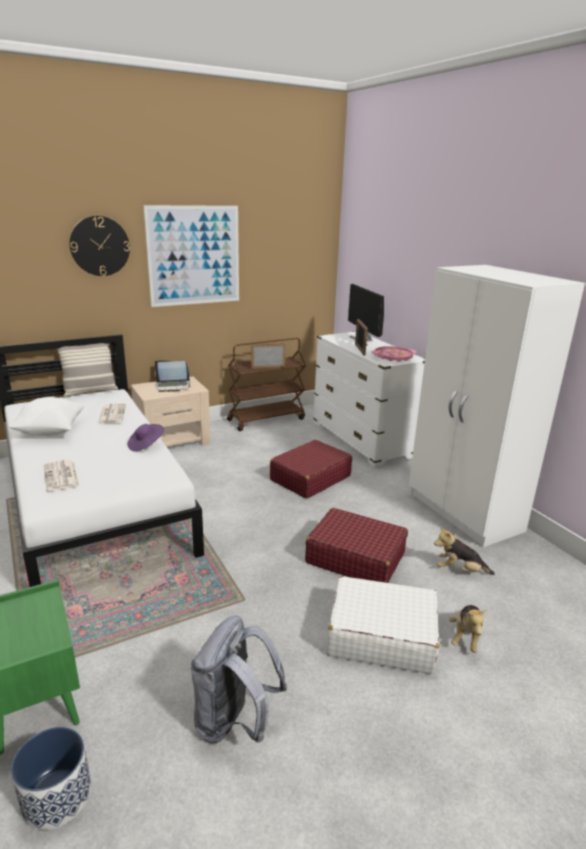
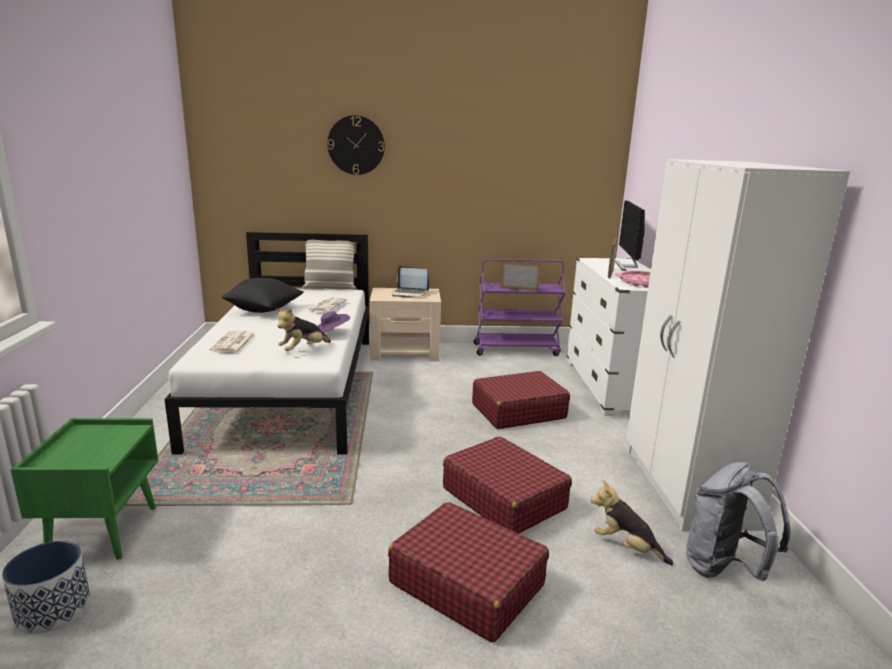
camera: 25 degrees right, 5 degrees down
(51, 431) = (264, 310): white pillow -> black pillow
(194, 256) = (451, 161): picture -> none
(234, 722) = (244, 609): grey backpack -> grey backpack (724, 569)
(266, 419) = (516, 349): brown cart -> purple cart
(381, 635) = (466, 583): white suitcase -> red suitcase
(465, 637) = (572, 620): plush toy -> plush toy (303, 350)

